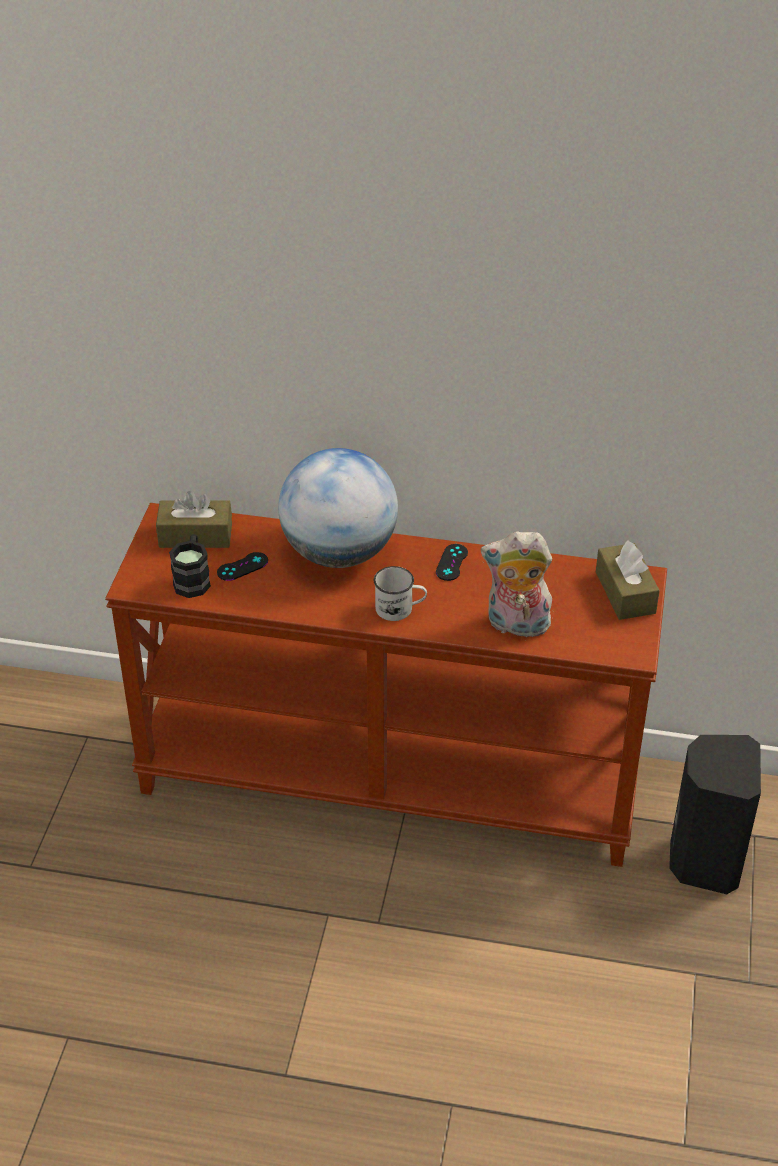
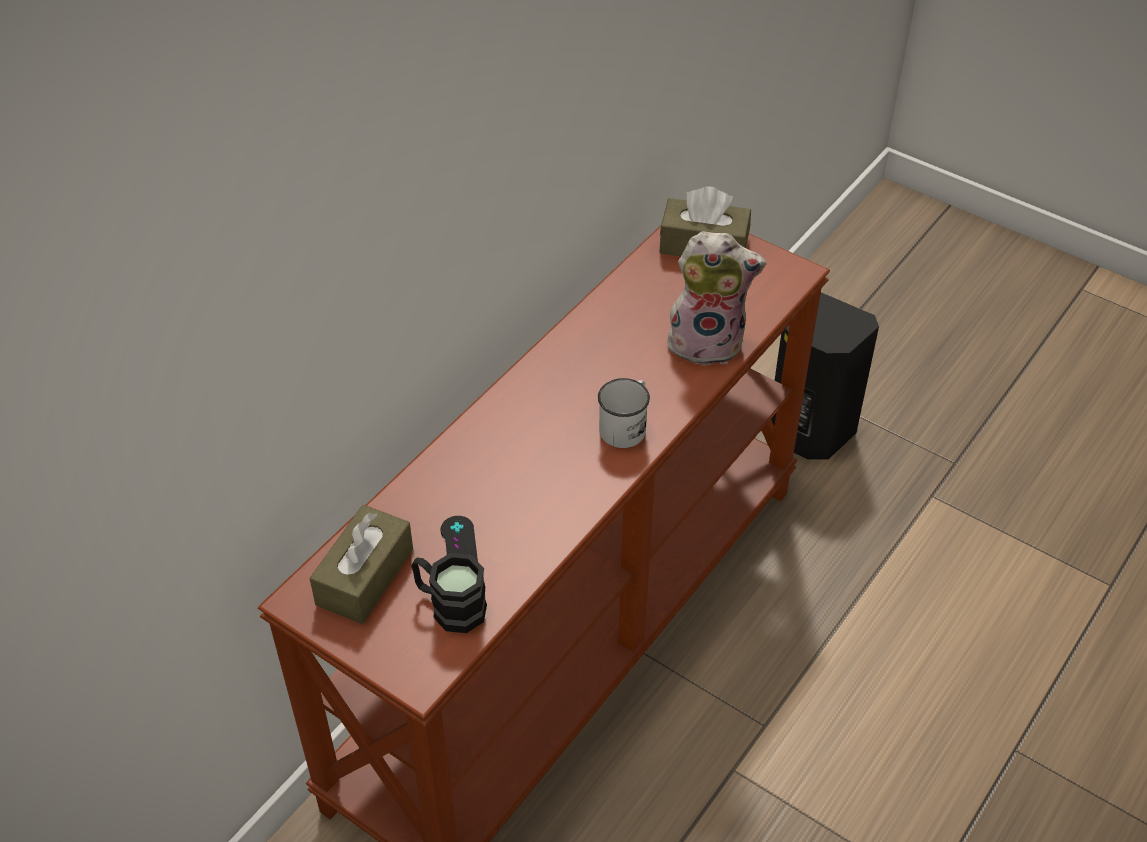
camera: 65 degrees left, 5 degrees up
(339, 553) = (494, 445): globe -> none
(451, 562) = (574, 356): black game controller -> none
(516, 626) = (707, 342): plush toy -> plush toy turned 120 degrees counterclockwise

